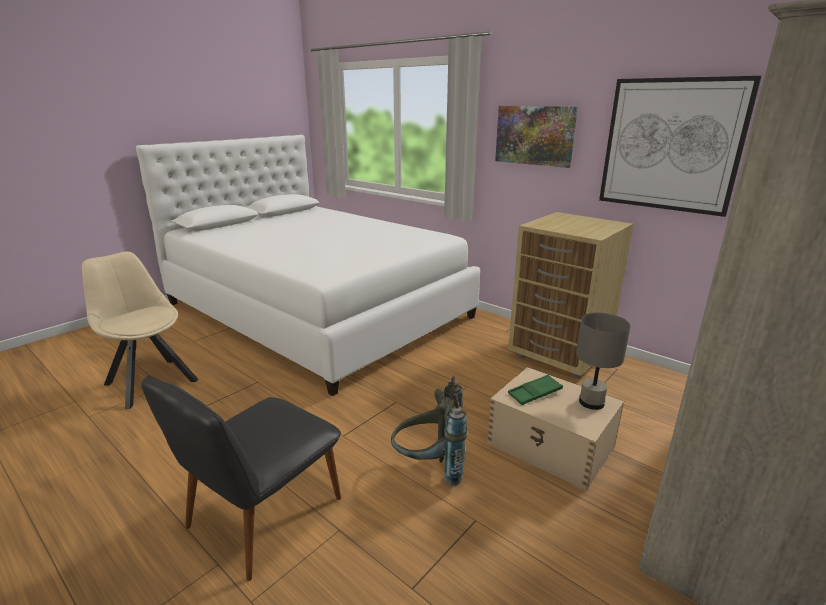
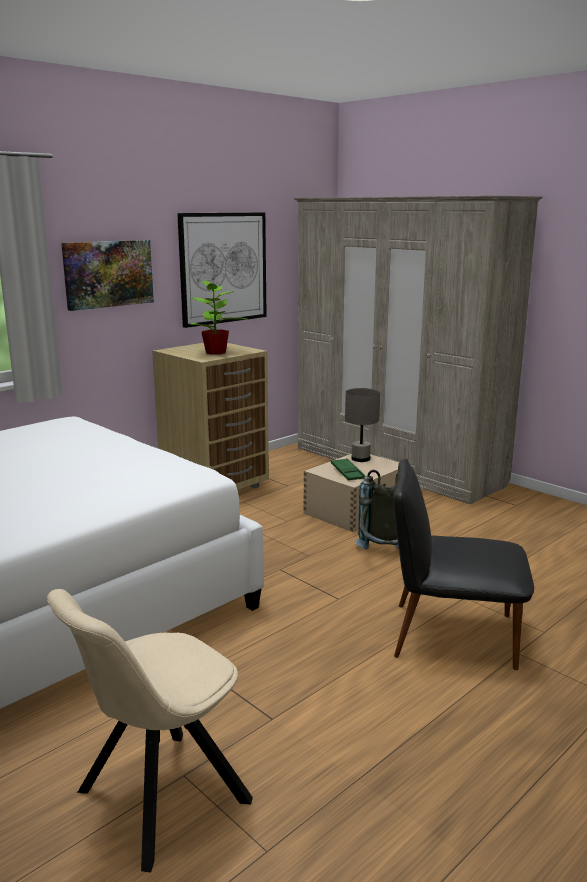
camera: 85 degrees left, 5 degrees down
(265, 512) = (453, 635): black chair -> black chair turned 150 degrees clockwise
(567, 226) = (216, 352): none -> potted plant

